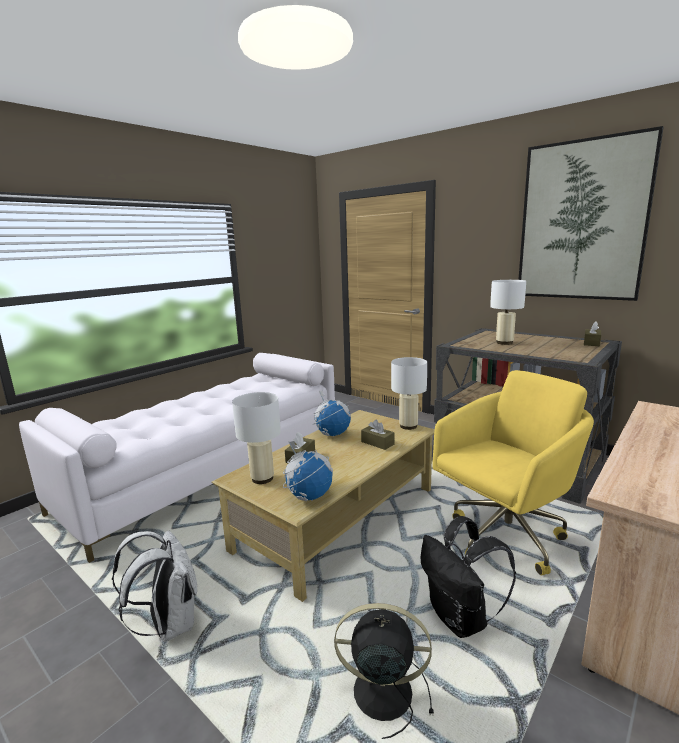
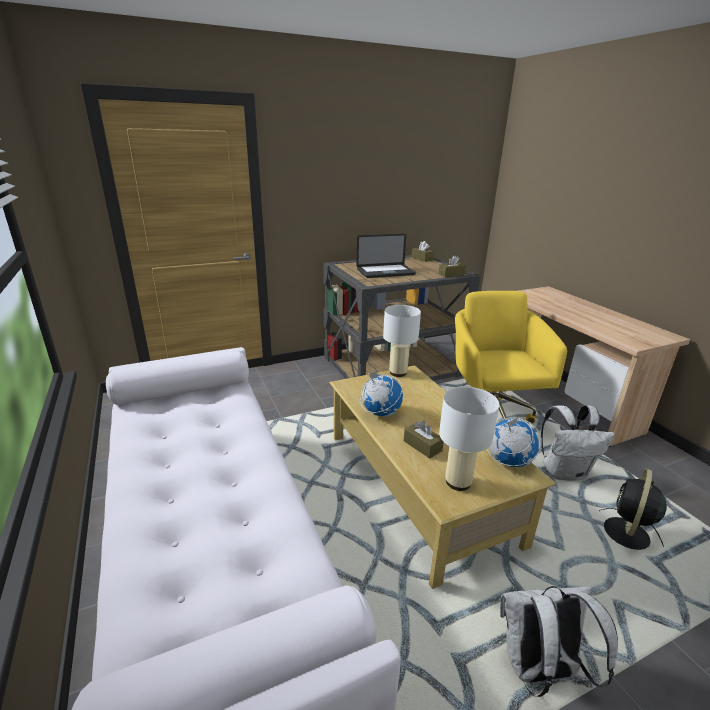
camera: 65 degrees left, 10 degrees up
(377, 443) = (422, 397): brown tissue box -> brown tissue box (451, 274)
(461, 619) = (564, 472): black backpack -> white backpack
(505, 343) = (385, 272): white table lamp -> laptop
(582, 221) = (398, 157): picture -> none

